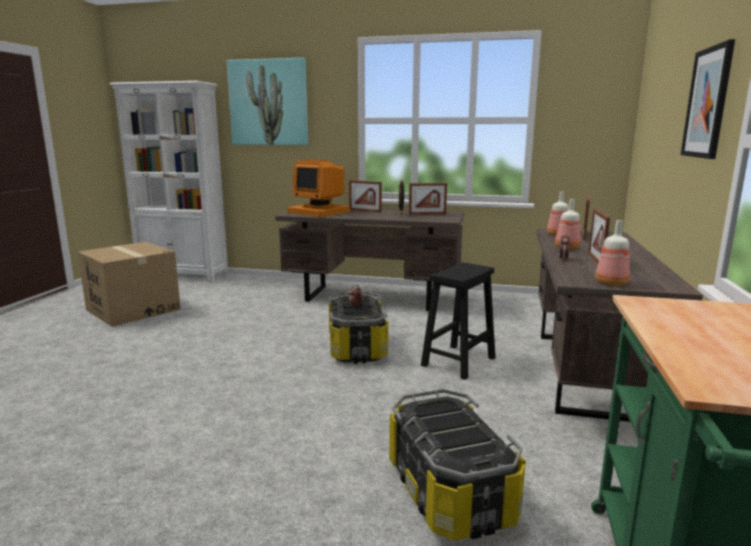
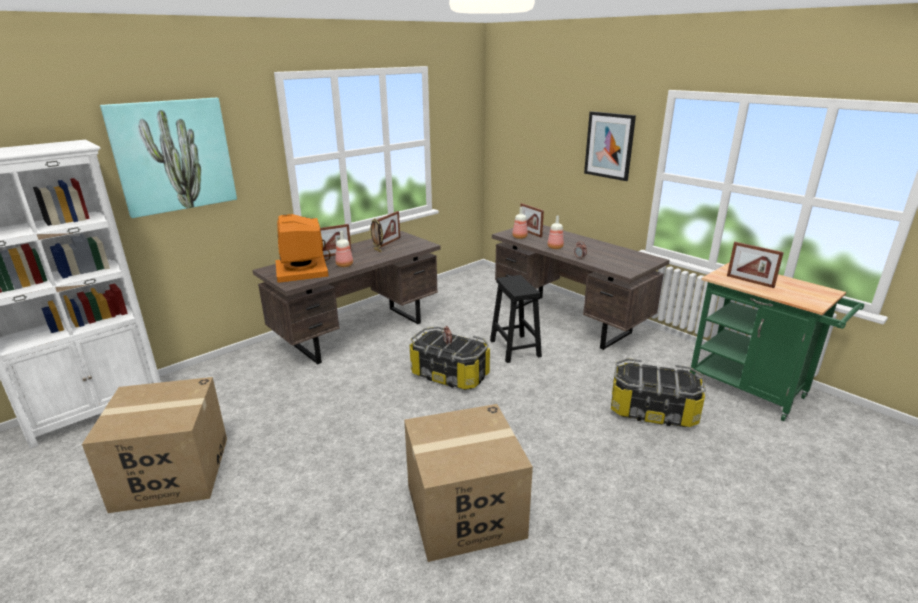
camera: 55 degrees left, 10 degrees up
(137, 416) = (464, 511): none -> cardboard box
(320, 212) = (303, 270): monitor -> monitor turned 90 degrees clockwise
(595, 260) = (589, 252): picture frame -> picture frame (750, 281)
(611, 284) = (637, 267): bottle -> bottle (344, 265)

